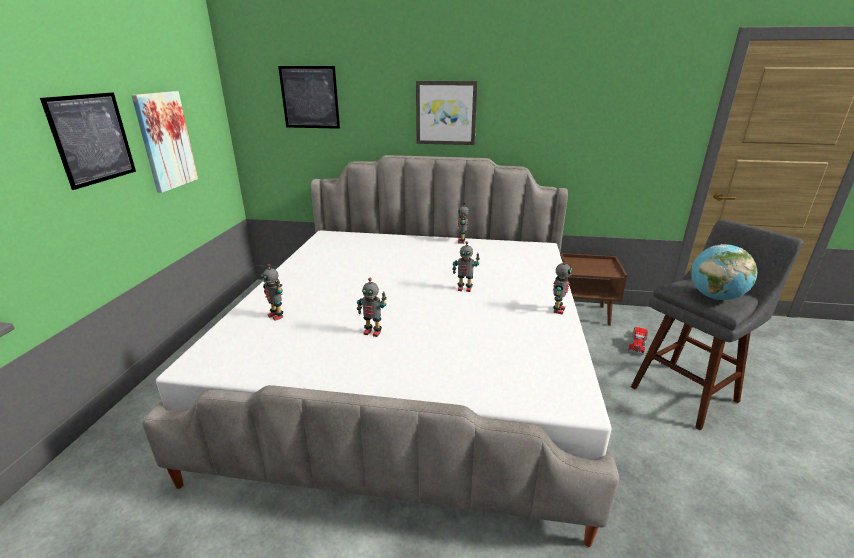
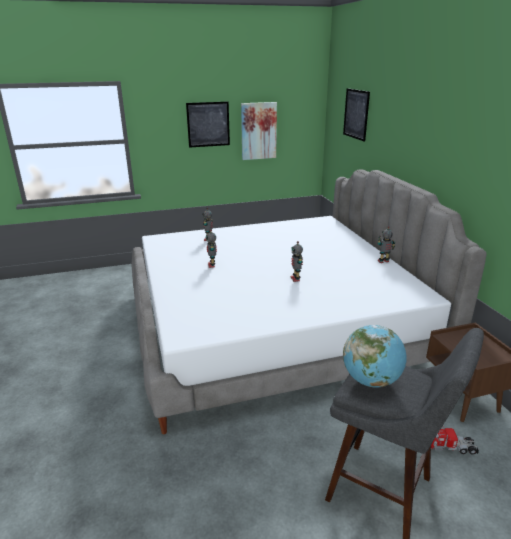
camera: 65 degrees right, 0 degrees up
(446, 113) = (419, 143): picture -> none
(557, 310) = (299, 318): toy robot -> none

